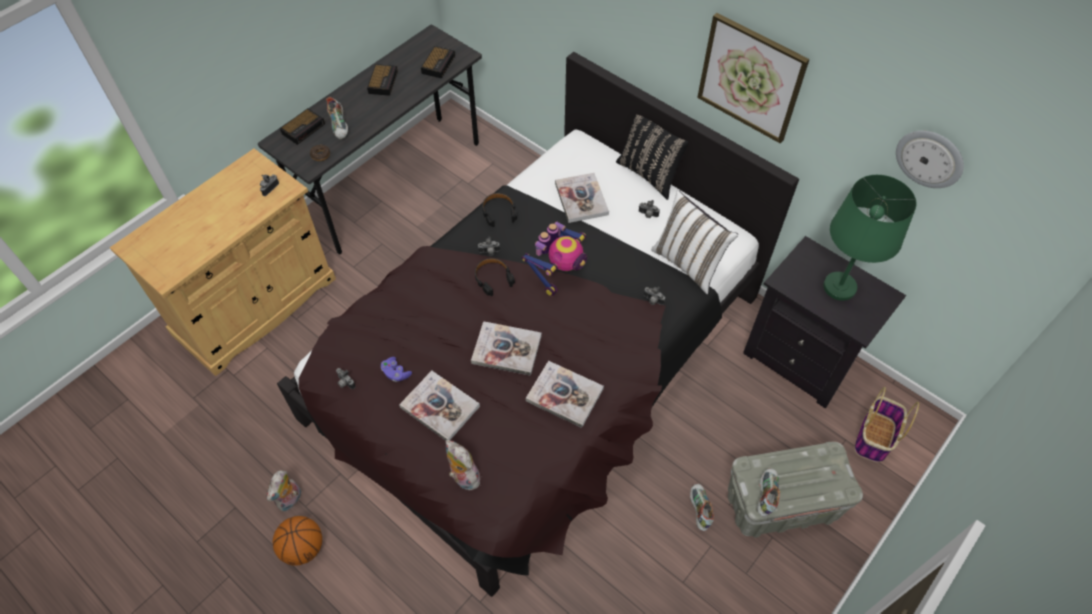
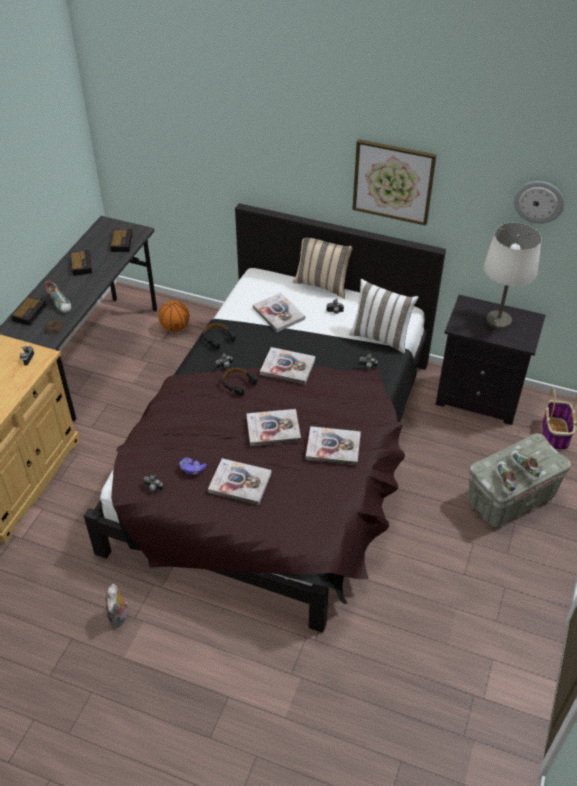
camera: 20 degrees left, 10 degrees down
(303, 548) = (147, 649): basketball -> basketball (175, 328)
(463, 477) = (282, 525): plush toy -> none
(559, 273) = (287, 367): toy robot -> book
(650, 174) = (323, 284): black pillow -> beige pillow
(699, 509) = (453, 521): shoe -> shoe (522, 469)
(840, 287) = (498, 321): green table lamp -> white table lamp

